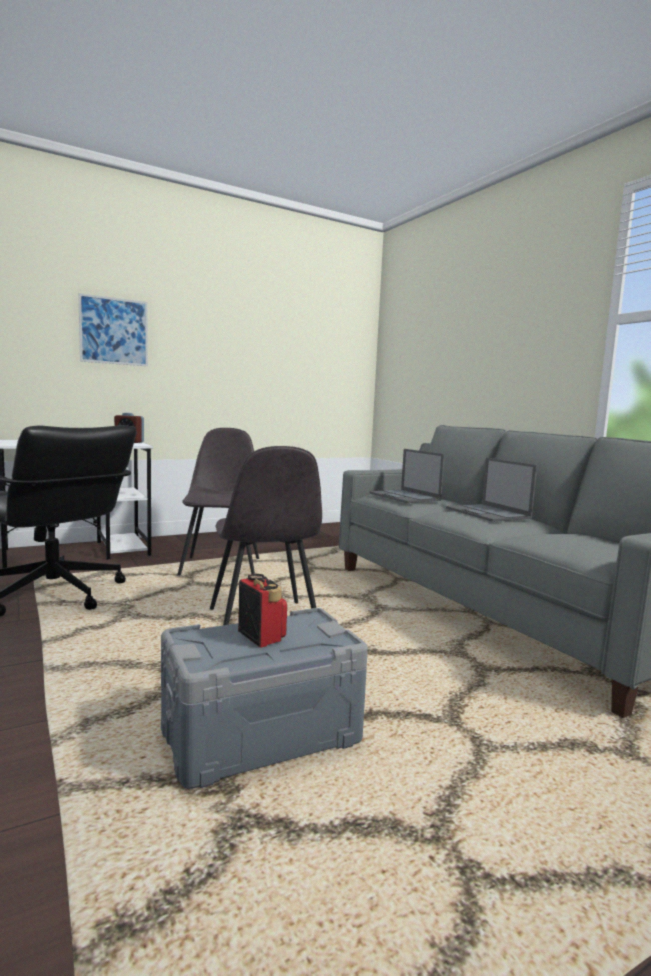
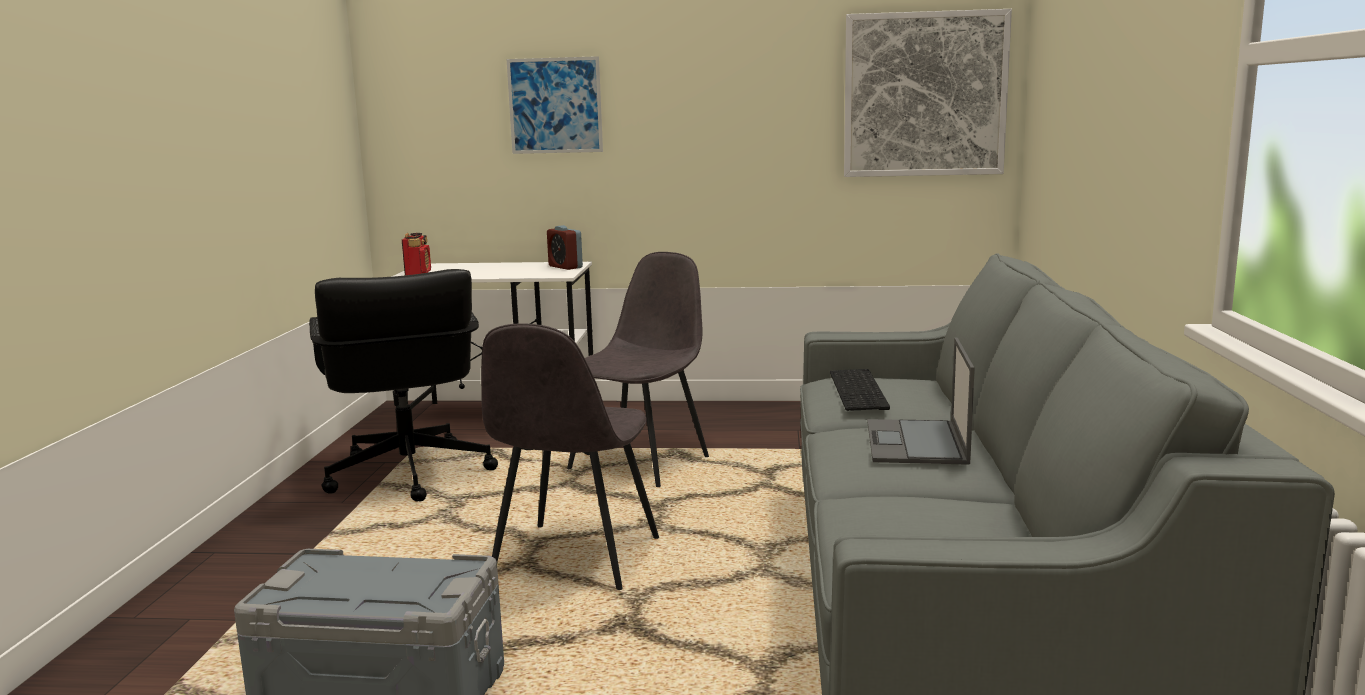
camera: 35 degrees right, 5 degrees up
(261, 636) = (376, 578): radio -> radio (418, 273)
(332, 352) = (924, 95): none -> picture
(405, 497) = (860, 390): laptop -> keyboard

